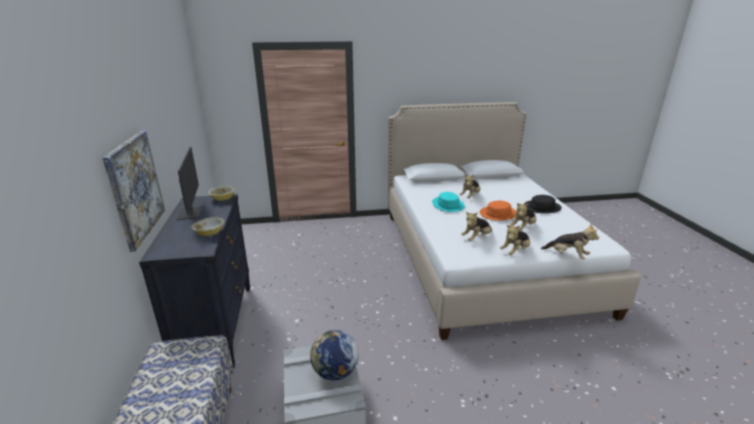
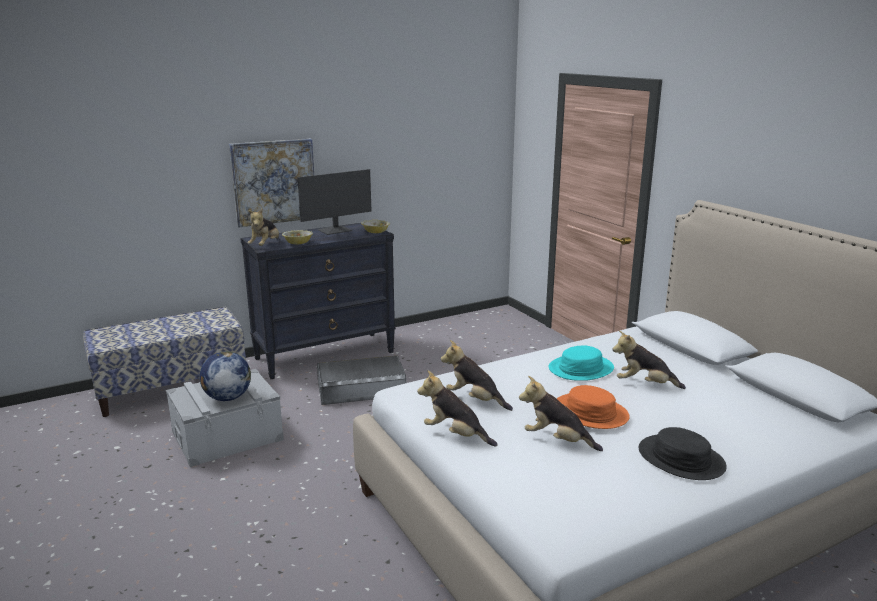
camera: 70 degrees right, 5 degrees down
(297, 316) = (361, 388): none -> grey storage box
(567, 255) = (477, 486): plush toy -> plush toy (265, 245)

